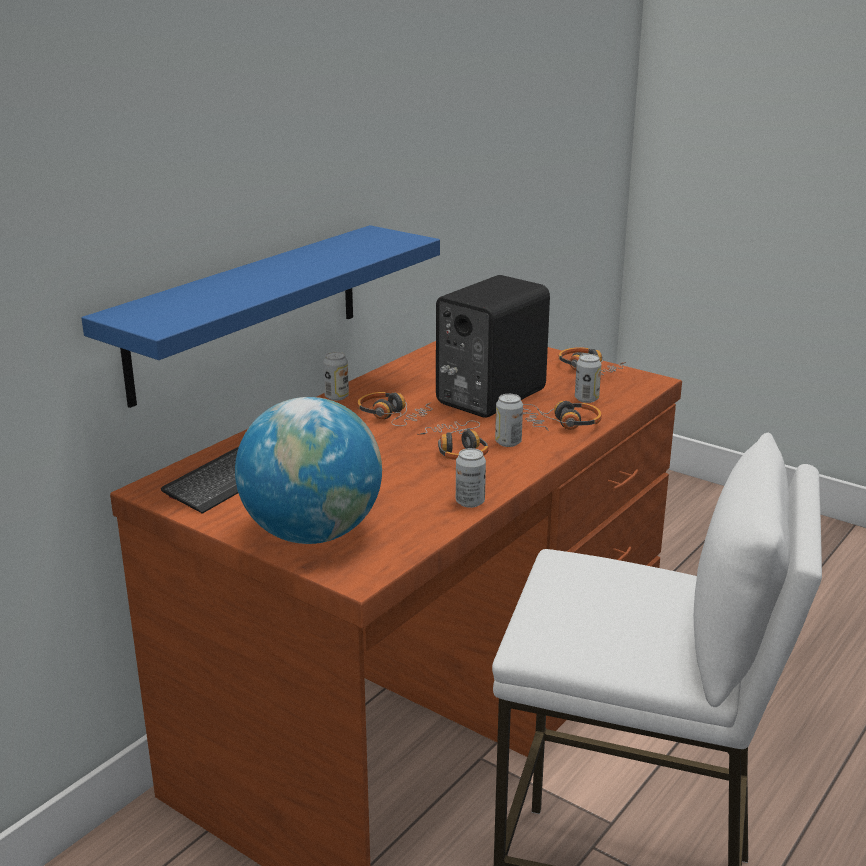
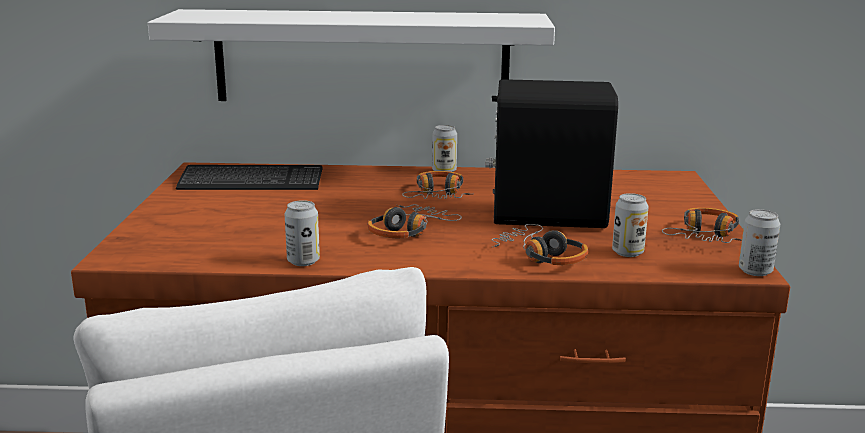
camera: 55 degrees right, 5 degrees down
(247, 312) = (361, 57): blue shelf -> white shelf
(312, 534) = (177, 225): globe -> none
(508, 442) = (457, 245): can -> can (755, 271)

